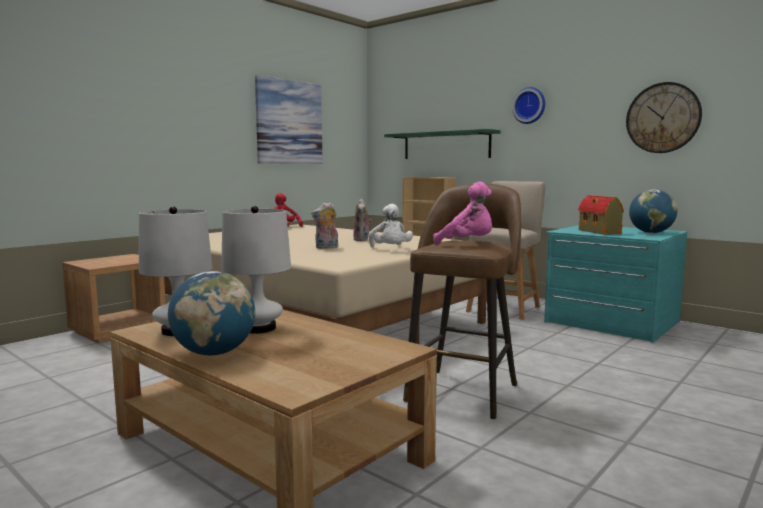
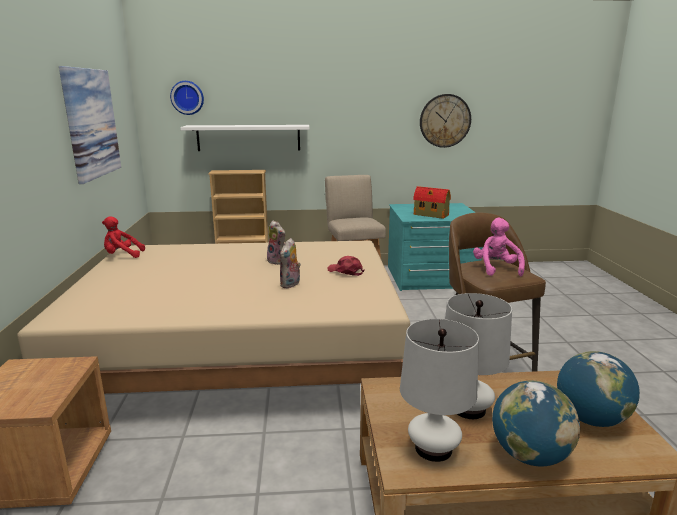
camera: 45 degrees left, 10 degrees up
(390, 249) = (346, 271): white plush toy -> red cap
(446, 145) = (248, 138): green shelf -> white shelf
(467, 244) = (496, 269): pink plush toy -> pink plush toy turned 75 degrees counterclockwise
(530, 105) = (337, 103): wall clock -> wall clock (187, 97)
(651, 233) = (456, 210): globe -> globe (590, 419)

